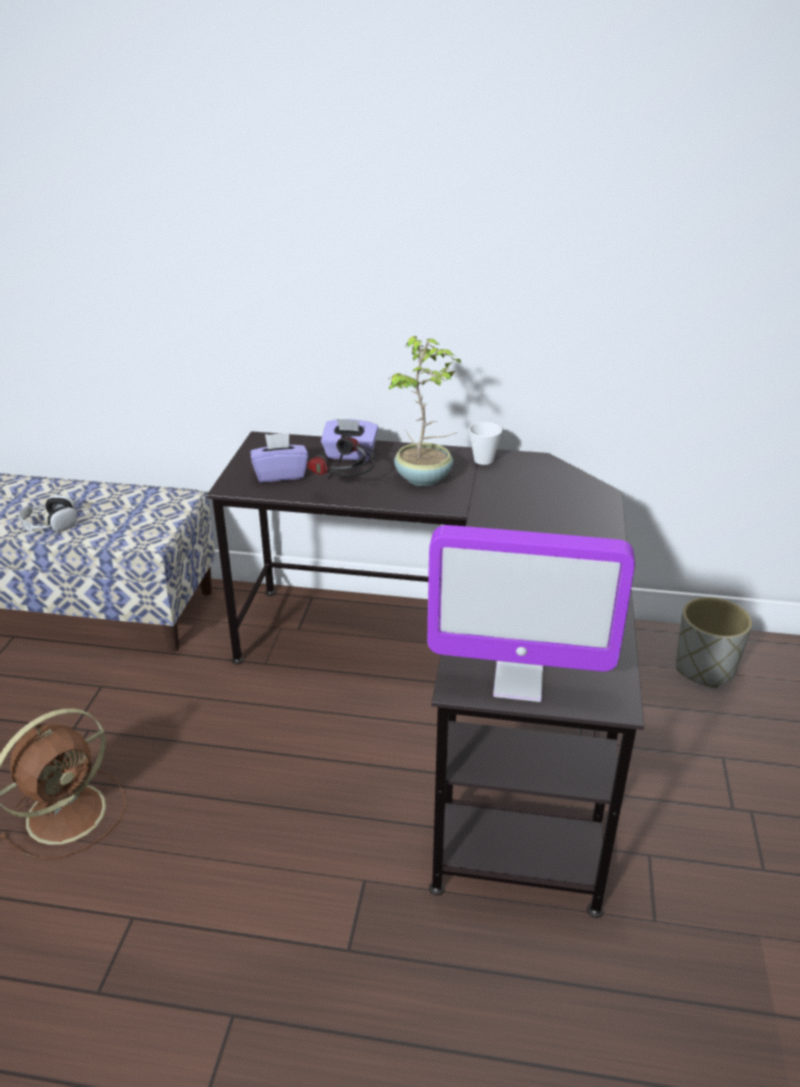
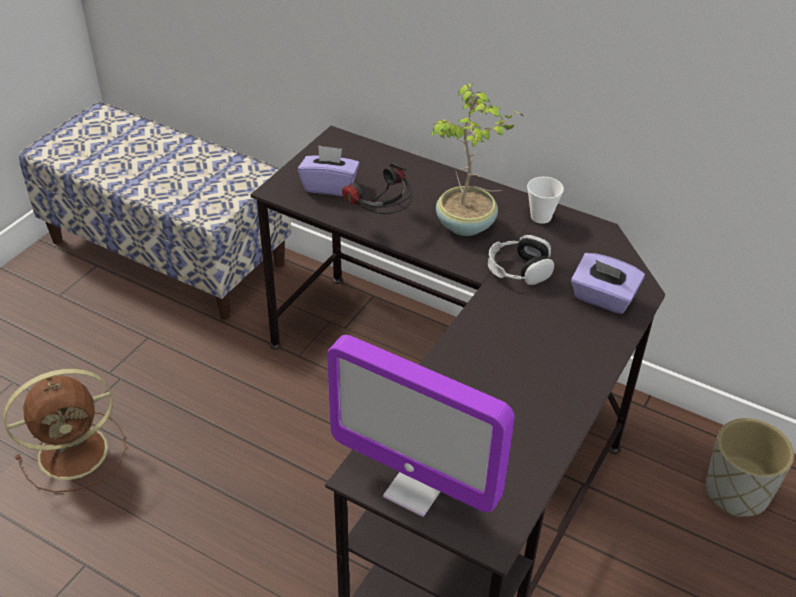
camera: 20 degrees right, 10 degrees up
(50, 524) = (133, 176): headphones -> headphones (519, 270)
(350, 455) = (409, 178): purple tissue box -> purple tissue box (602, 298)

